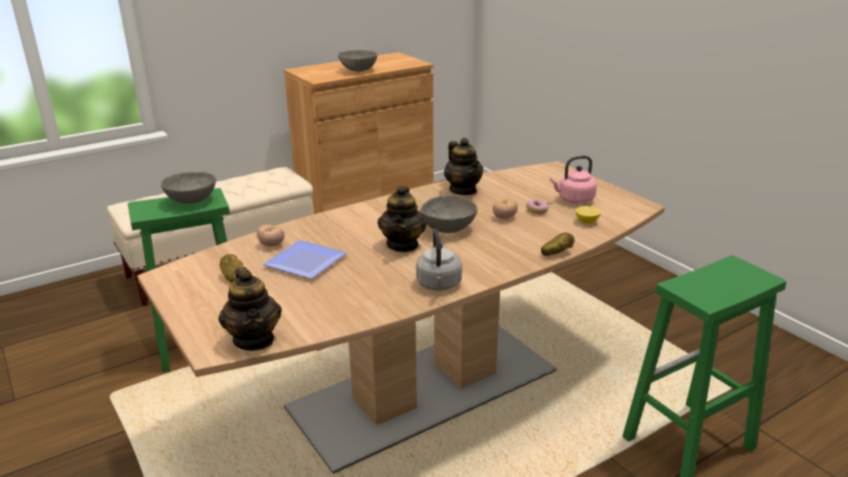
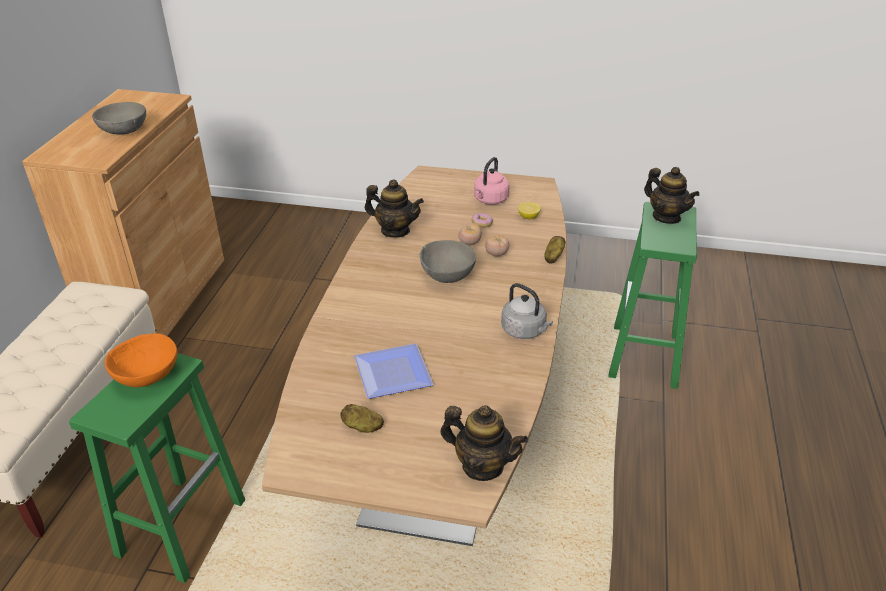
camera: 45 degrees left, 10 degrees up
(190, 200) = (146, 377): grey bowl -> orange bowl
(271, 245) = (332, 375): tomato -> tomato (496, 254)
(403, 245) = (439, 310): teapot -> teapot (666, 217)

